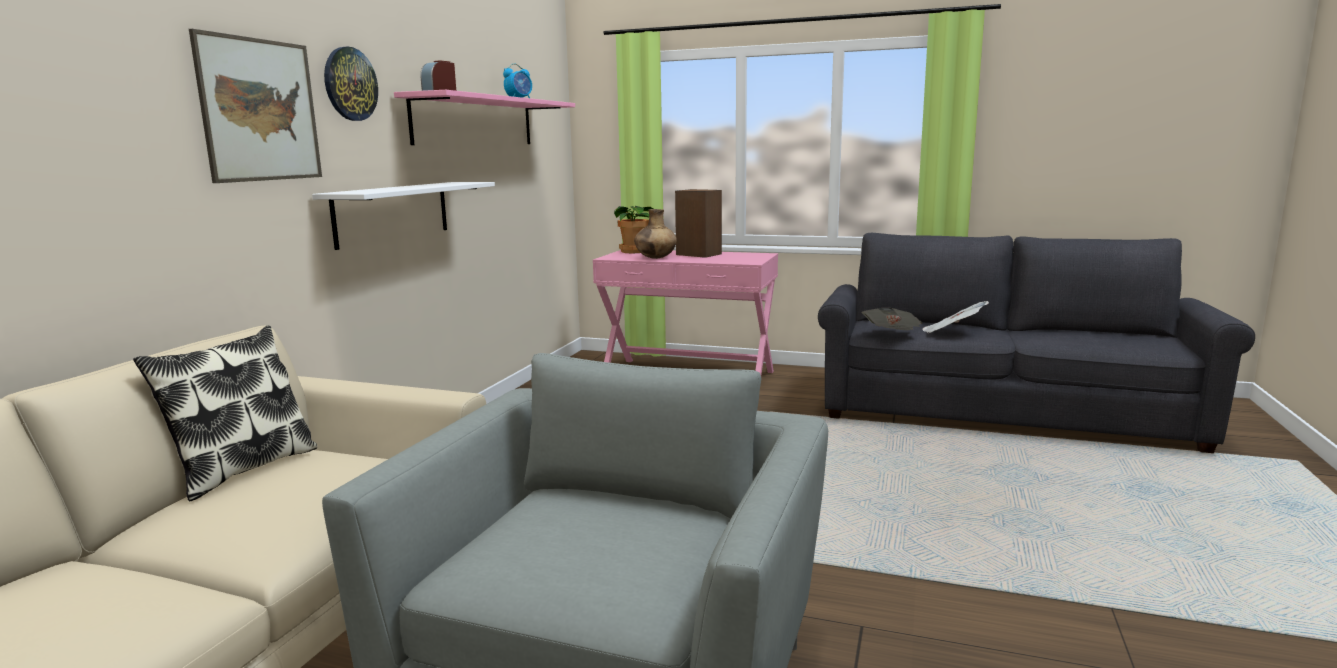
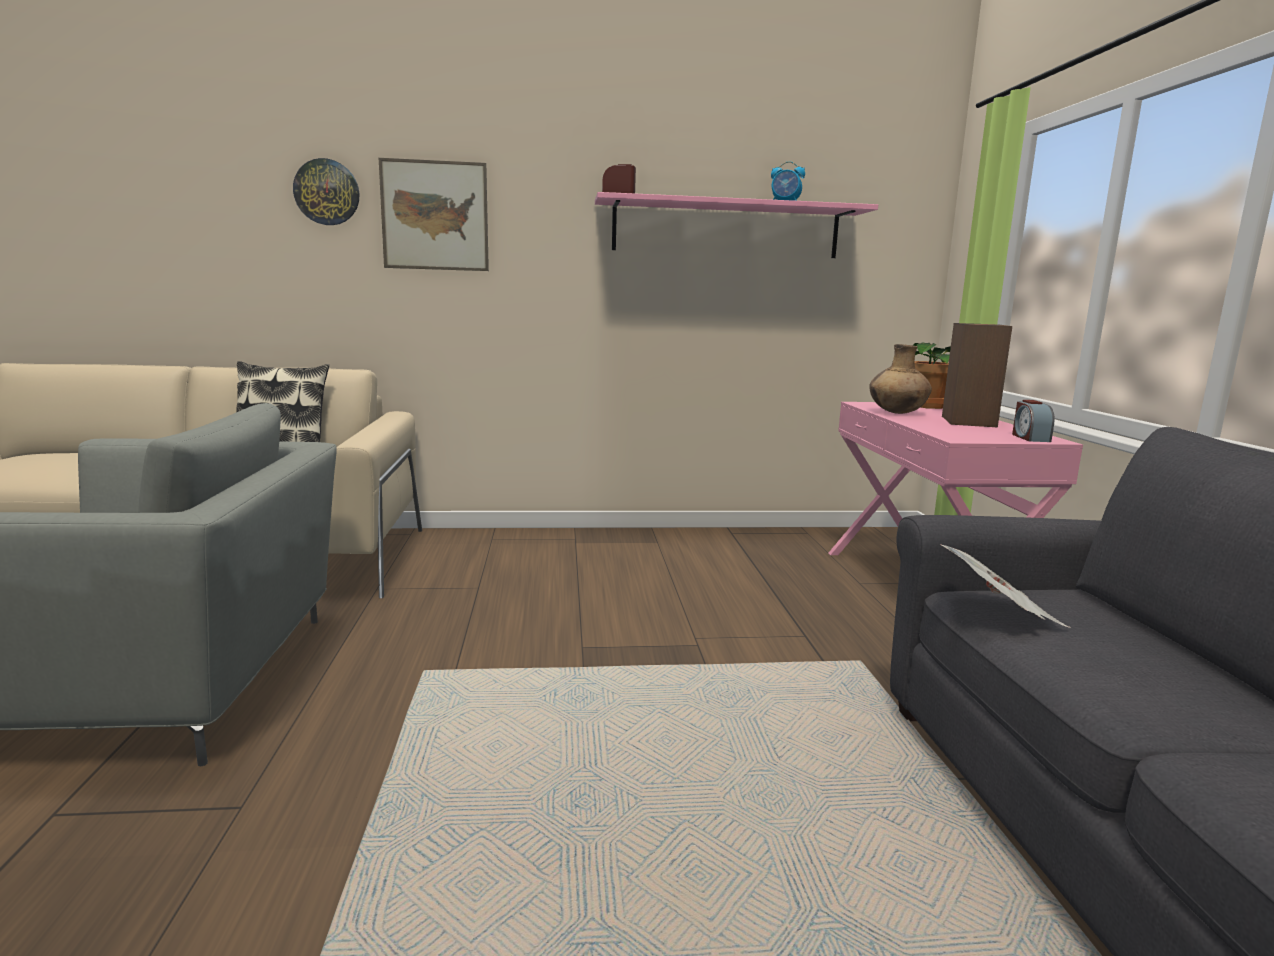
camera: 65 degrees right, 0 degrees up
(350, 84) = (537, 193): wall clock -> wall clock (327, 192)
(393, 213) = (576, 311): white shelf -> none
(757, 255) = (1029, 438): none -> alarm clock
(952, 333) = (1122, 669): newspaper -> none

